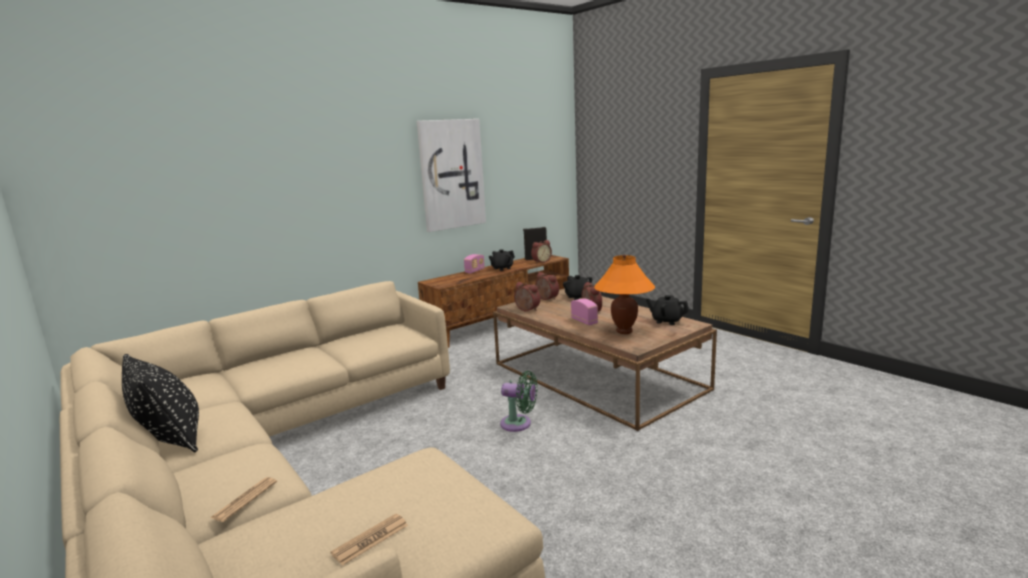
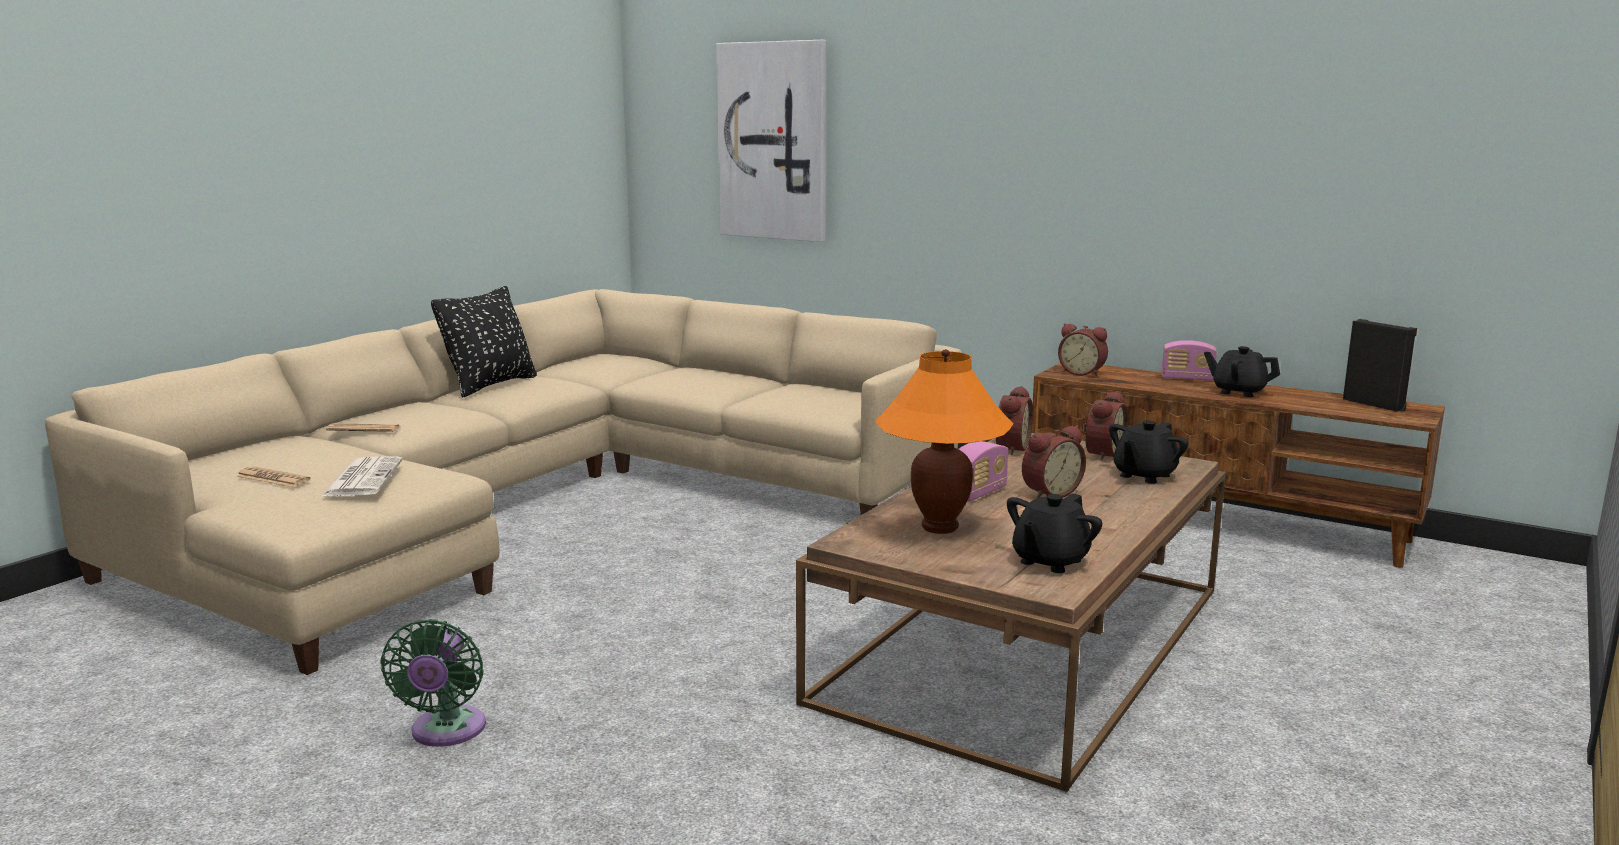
camera: 70 degrees right, 0 degrees up
(409, 490) = (362, 478): none -> newspaper
(451, 174) = (1193, 156): picture -> picture (773, 141)
(519, 424) = (773, 599): green fan -> green fan (446, 732)
(541, 261) = (1352, 410): alarm clock -> alarm clock (1082, 373)
(666, 321) = (1050, 561): black teapot -> black teapot turned 150 degrees counterclockwise

